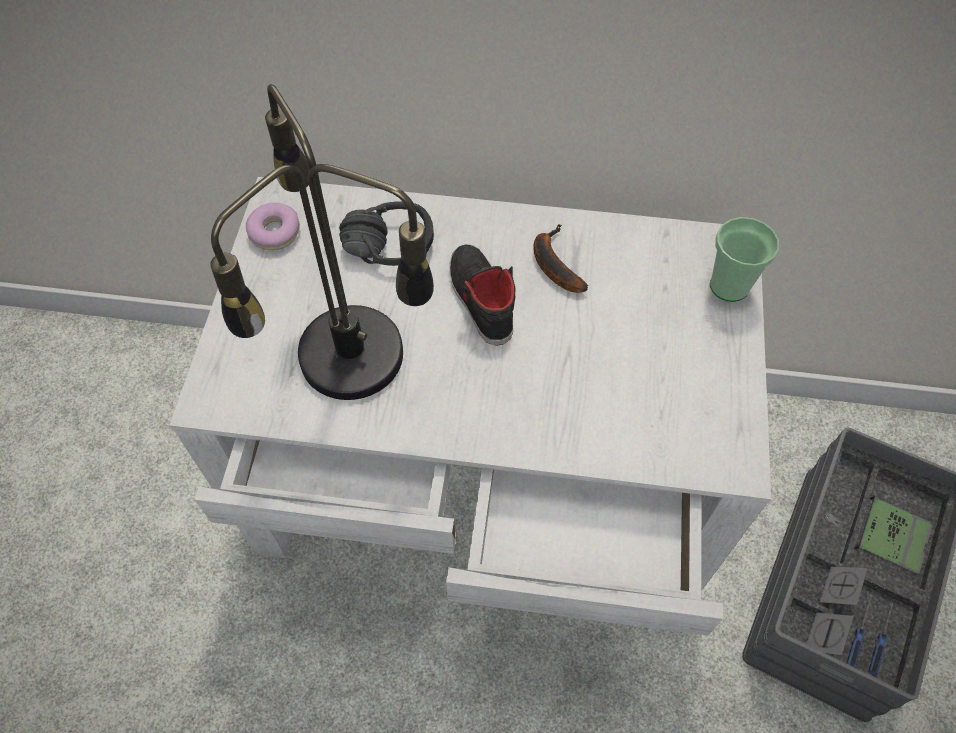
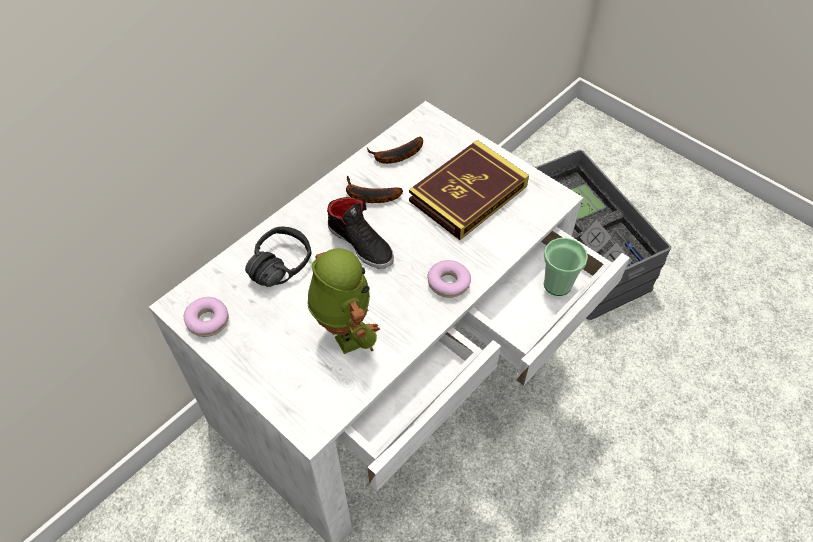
camera: 55 degrees left, 5 degrees down
(349, 356) = (344, 330): table lamp -> toy robot
(479, 298) = (361, 243): black shoe -> black shoe turned 150 degrees counterclockwise
(493, 420) = (448, 283): none -> donut
(638, 253) = (396, 156): none -> banana
(650, 361) = (468, 194): none -> book
(729, 286) = (450, 134): cup -> cup (557, 284)

